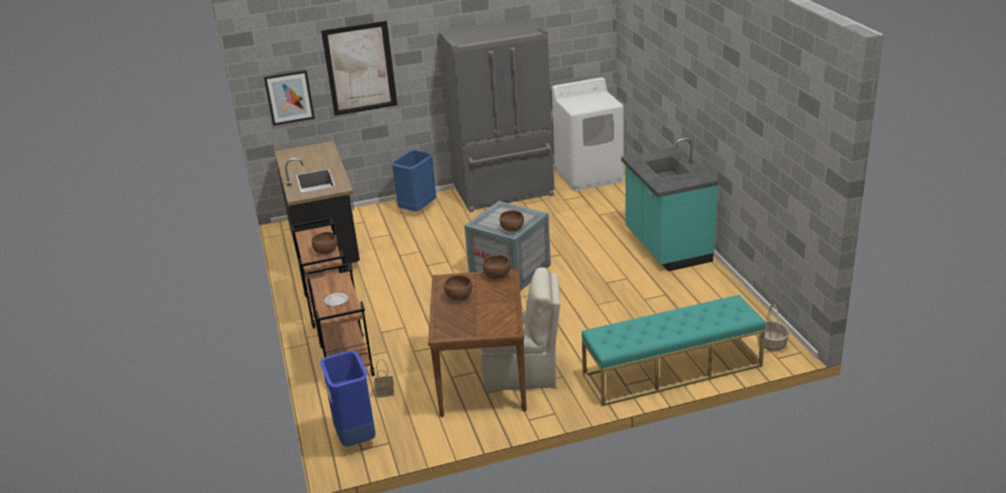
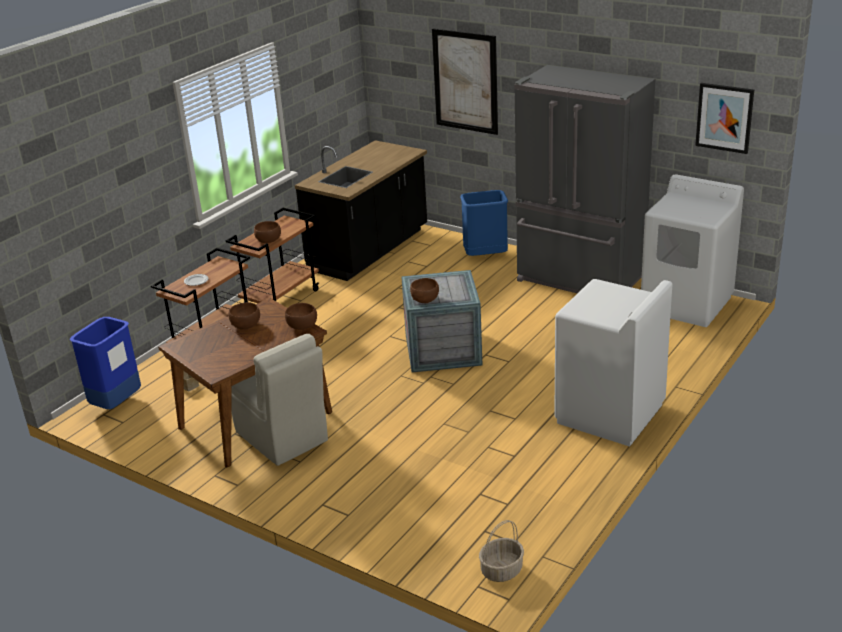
camera: 50 degrees right, 0 degrees up
(289, 97) = (398, 90): picture -> picture (724, 117)
(666, 247) = (609, 414): turquoise counter -> white washing machine
(672, 370) = (376, 522): turquoise bench -> none

